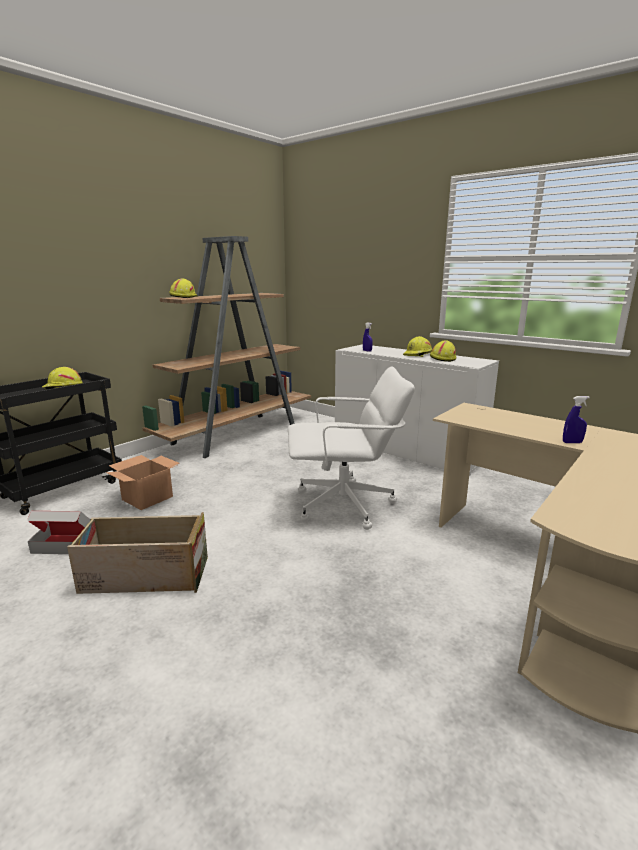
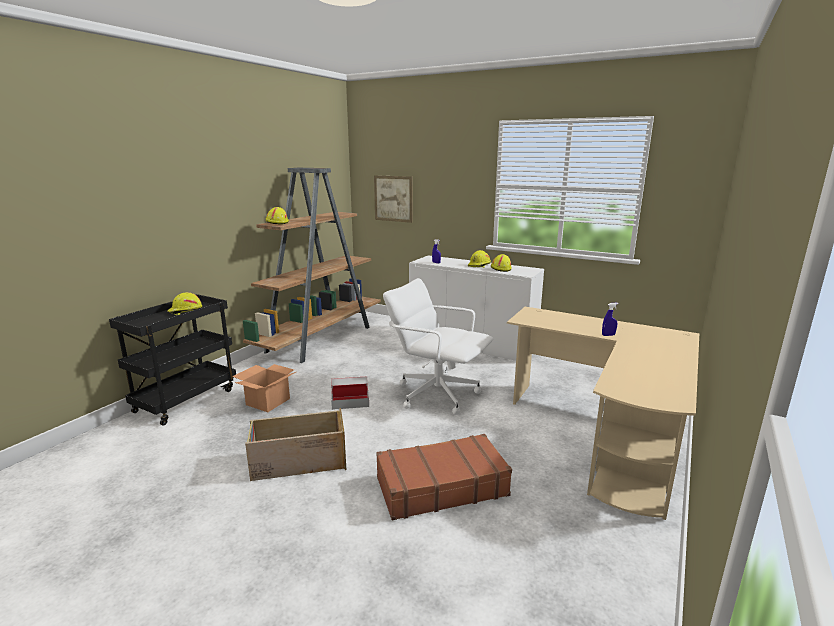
camera: 10 degrees left, 0 degrees up
(65, 544) = (217, 445): cardboard box -> cardboard box (350, 402)
(308, 631) = (441, 486): none -> brown suitcase
(328, 280) = (393, 198): none -> picture
(345, 505) = (437, 394): white office chair -> white office chair turned 135 degrees counterclockwise

